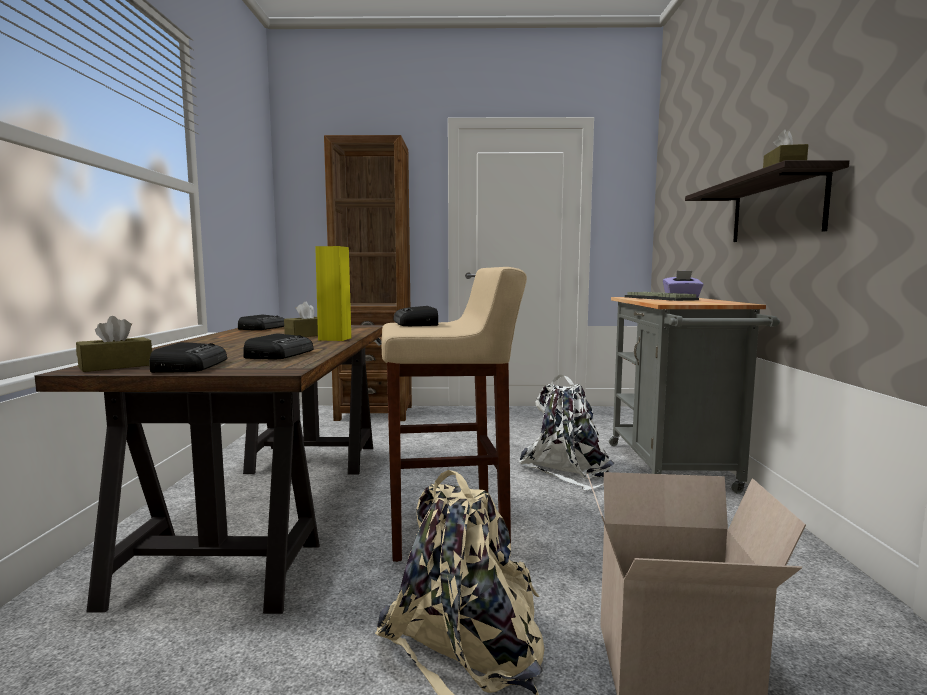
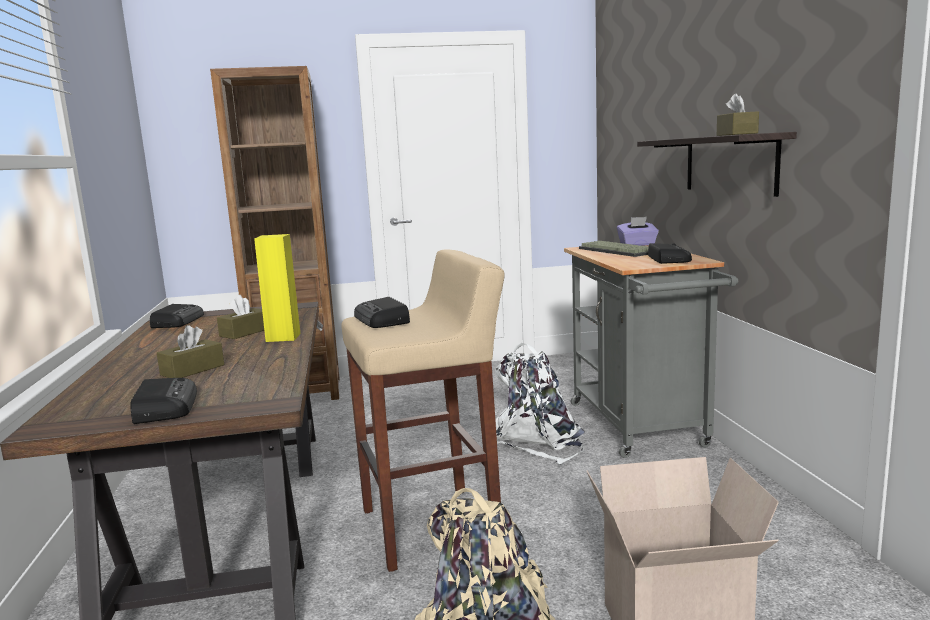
camera: 10 degrees left, 5 degrees up
(116, 366) = (79, 417): brown tissue box -> brown tissue box (192, 370)
(280, 354) = (246, 374): radio -> radio (668, 259)

